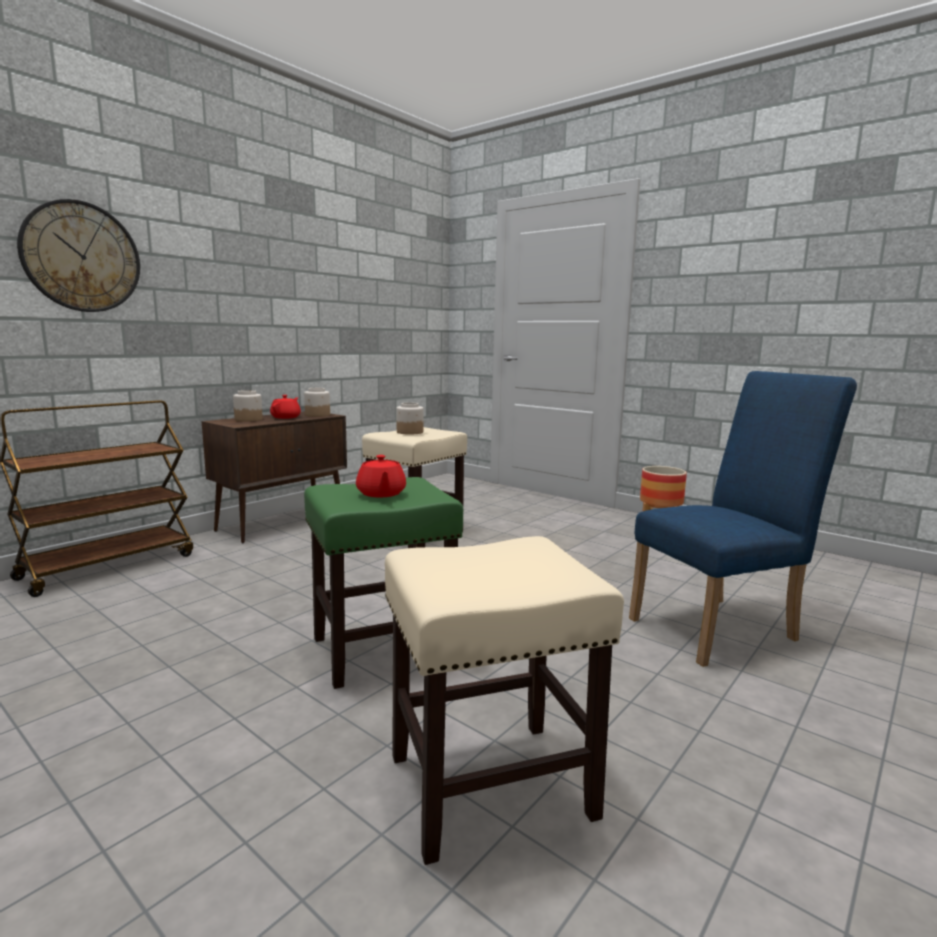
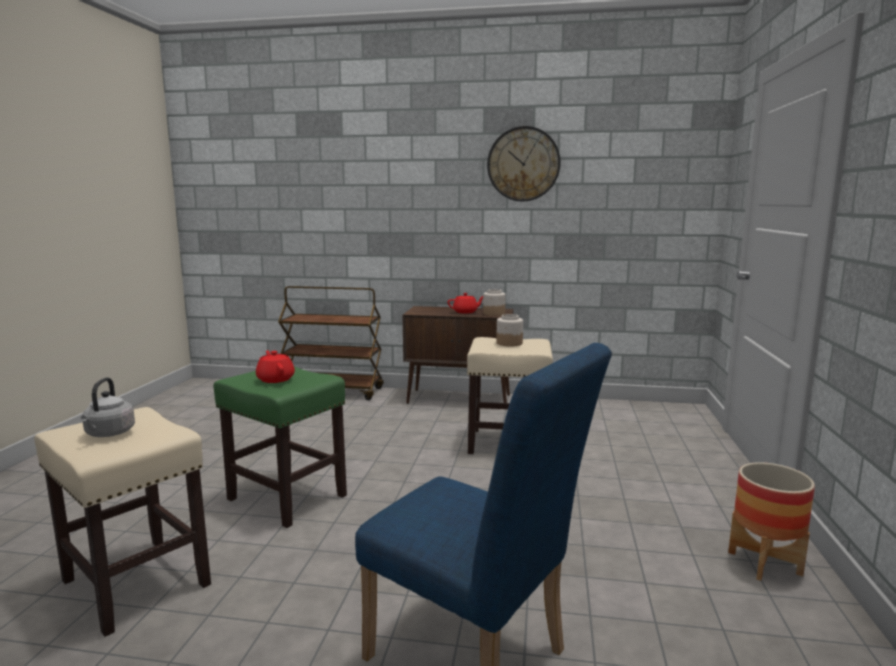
camera: 60 degrees right, 0 degrees up
(81, 257) = (345, 192): wall clock -> wall clock (523, 164)
(248, 419) = (438, 309): jar -> none
(381, 494) = (275, 379): red teapot -> red teapot turned 105 degrees clockwise
(497, 571) = (109, 434): none -> grey kettle

